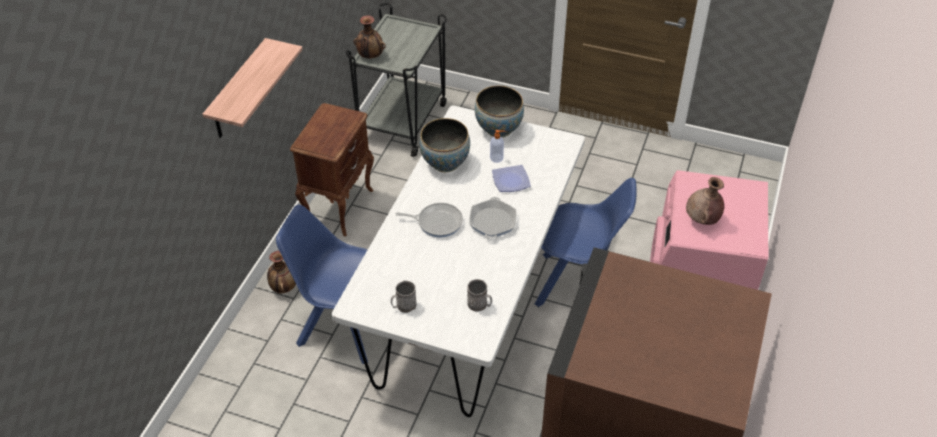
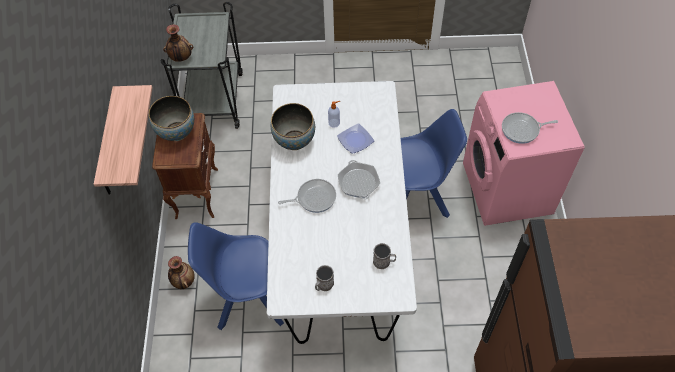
camera: 20 degrees left, 10 degrees up
(498, 129) = (323, 96): bowl -> bowl (176, 132)
(702, 220) = (522, 130): brown vase -> frying pan

